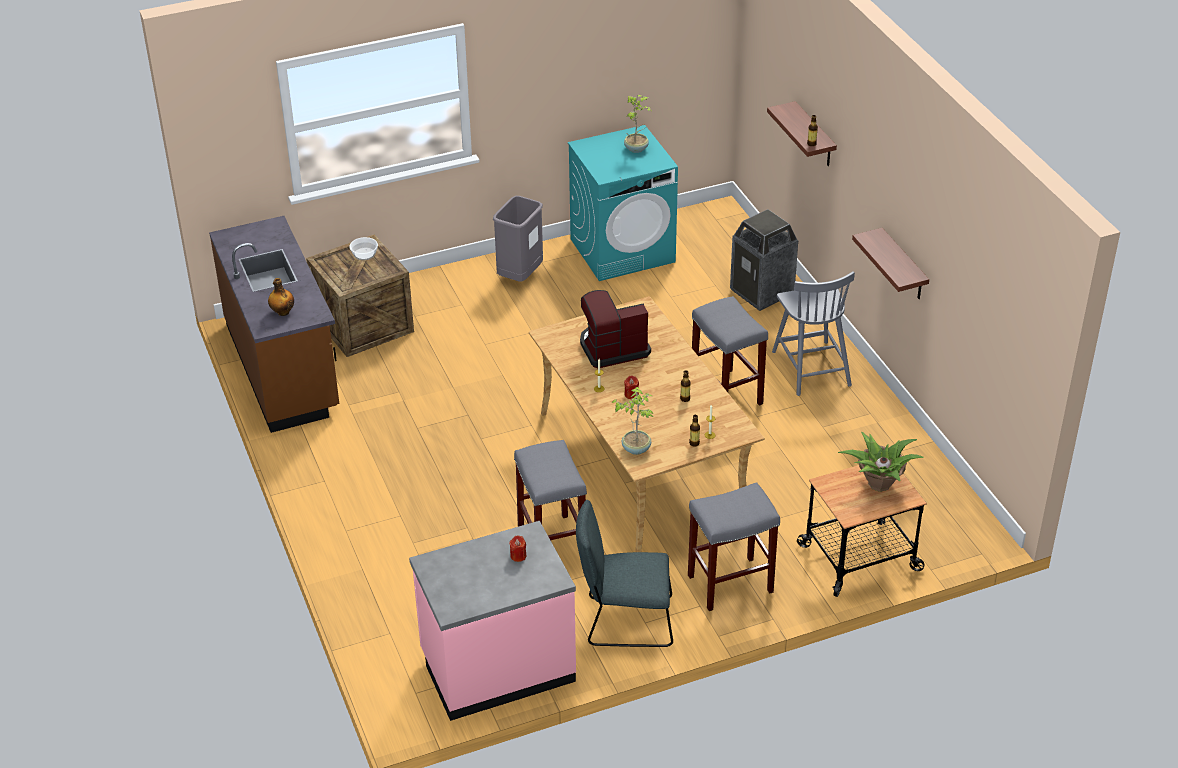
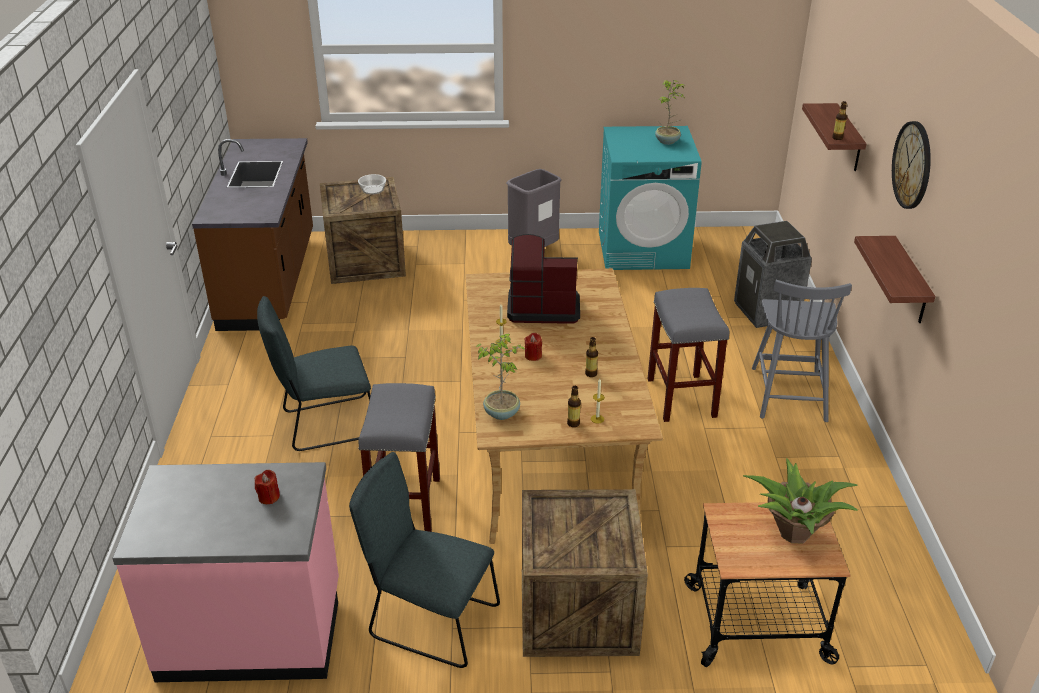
camera: 20 degrees right, 5 degrees down
(282, 312) = (237, 207): bottle -> none
(440, 494) = (326, 425): none -> grey chair
(729, 584) = (578, 610): grey stool -> crate
(888, 174) = (912, 165): none -> wall clock

